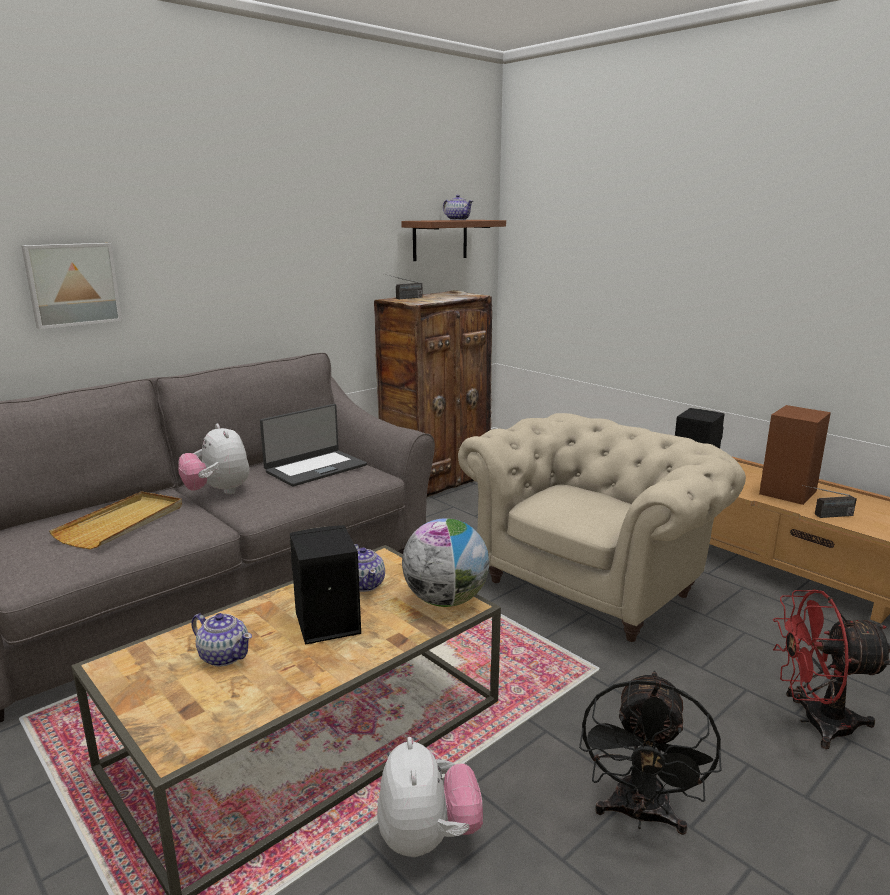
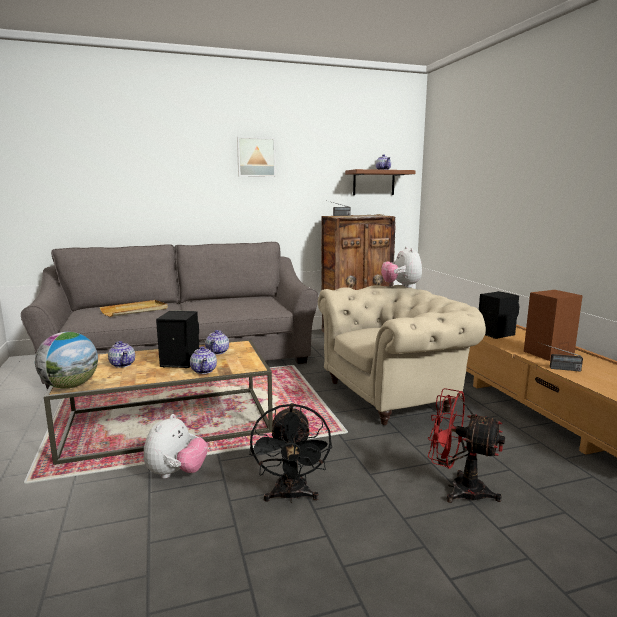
camera: 25 degrees right, 5 degrees down
(72, 284) = (148, 196): picture -> picture (256, 157)
(218, 492) = (192, 306): plush toy -> plush toy (401, 286)
(315, 468) = (249, 302): laptop -> none
(393, 633) = (204, 370): none -> teapot
(445, 600) = (247, 364): globe -> globe (70, 386)
(640, 816) = (291, 497): black fan -> black fan turned 45 degrees counterclockwise

